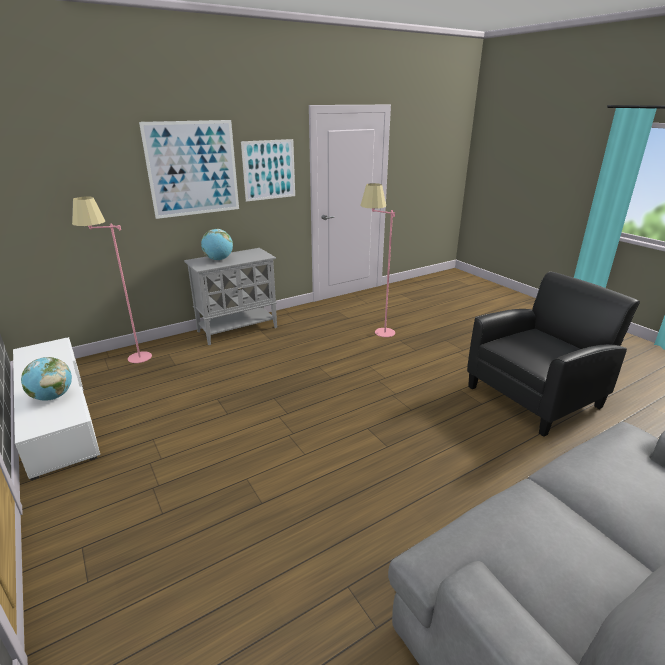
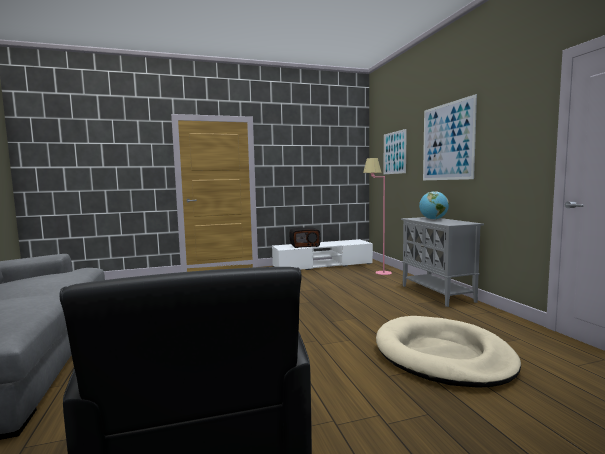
camera: 105 degrees right, 20 degrees down
(52, 397) = (305, 245): globe -> radio
(269, 170) = (505, 139): picture -> picture (394, 153)
(376, 333) = (442, 355): pink floor lamp -> beige dog bed

